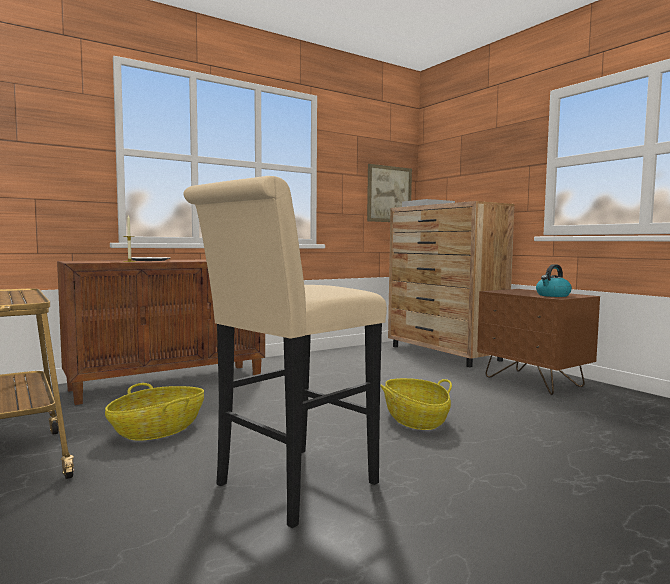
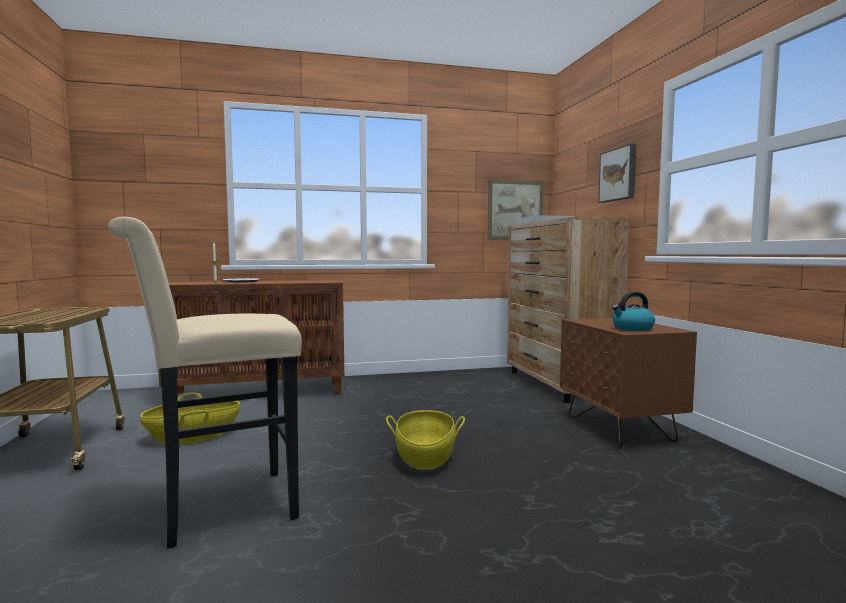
camera: 20 degrees right, 0 degrees up
(500, 166) = (619, 174): none -> picture

